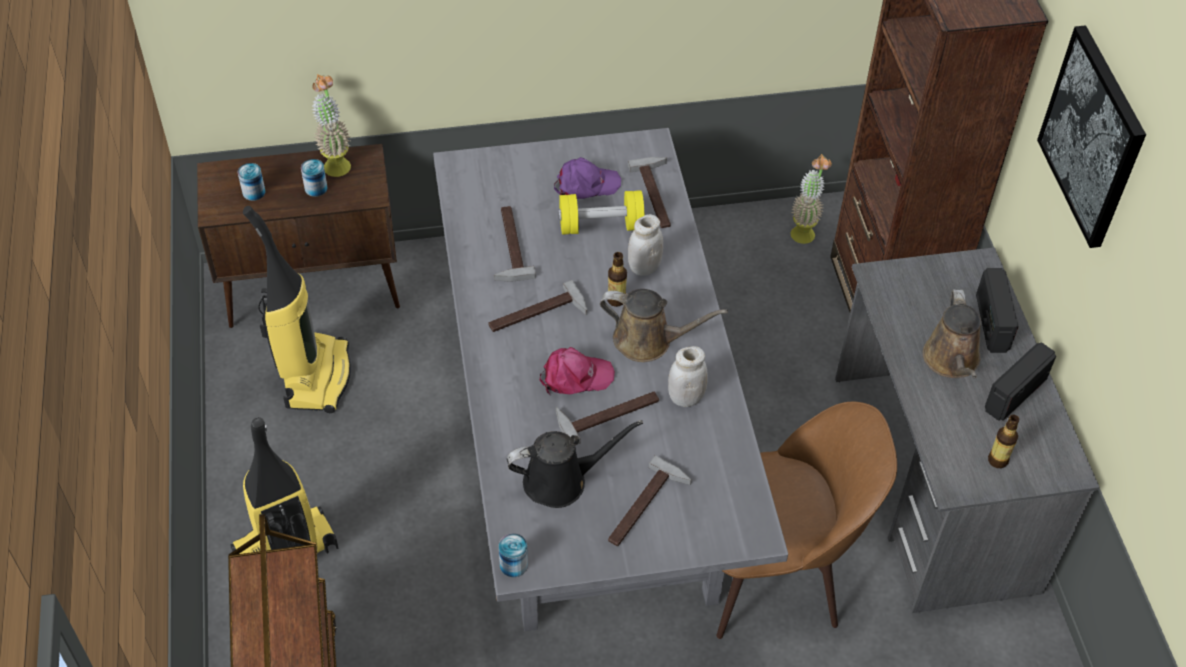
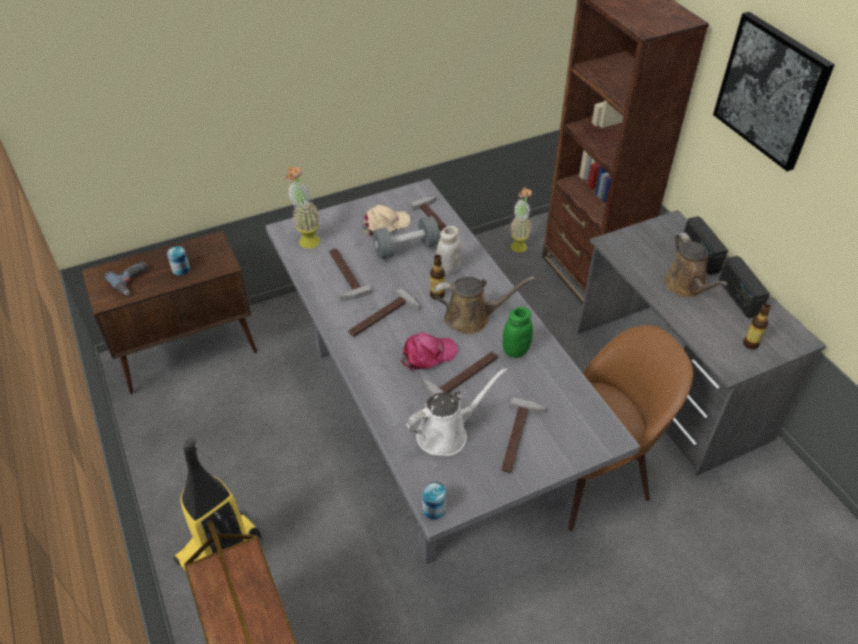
camera: 15 degrees left, 5 degrees down
(254, 192) = (132, 281): can -> power drill
(315, 376) = (207, 413): vacuum cleaner -> none
(335, 162) = (190, 248): potted plant -> potted plant (306, 238)
(561, 480) = (447, 433): black watering can -> white watering can
(586, 185) = (385, 225): purple cap -> beige cap
(601, 225) = (406, 248): yellow dumbbell -> grey dumbbell
(685, 397) = (515, 351): white jar -> green jar
(1014, 393) = (738, 298): radio -> radio turned 45 degrees counterclockwise

